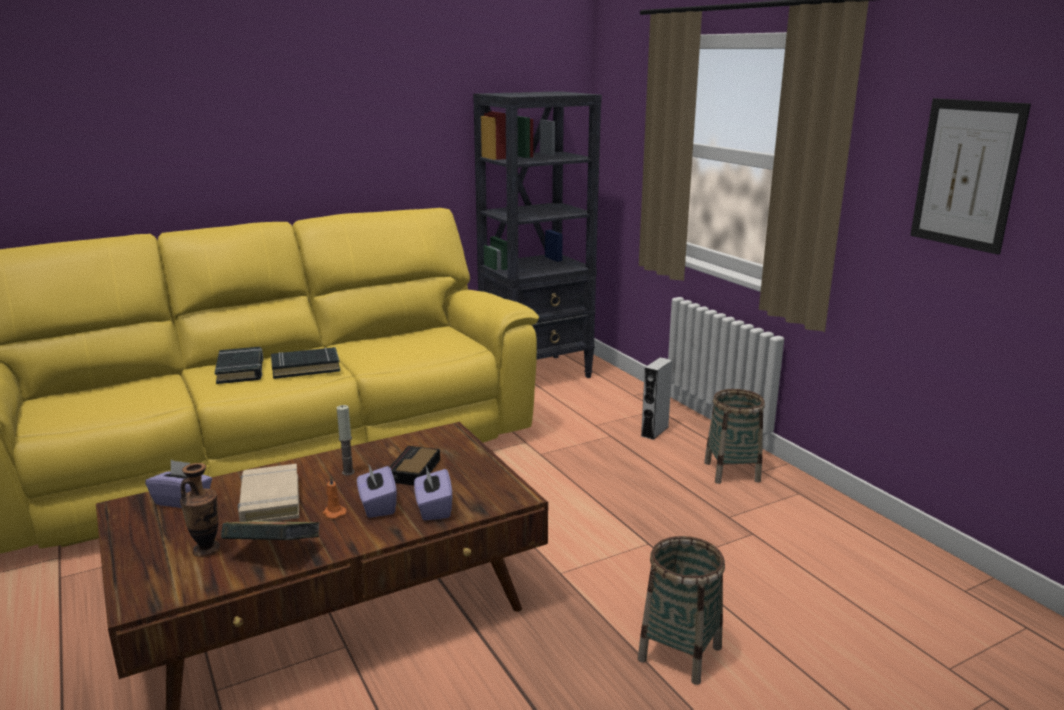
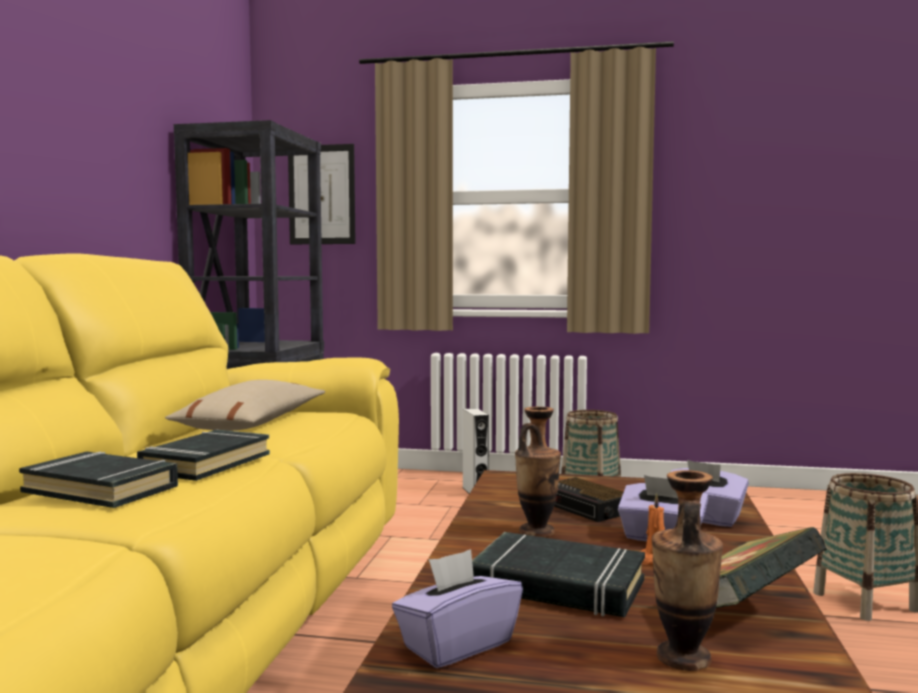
camera: 50 degrees left, 15 degrees down
(270, 500) = (558, 586): beige book -> black book
(348, 472) = (537, 532): candle -> vase
(409, 341) = (252, 424): none -> beige pillow
(966, 174) = (752, 179): picture -> picture (322, 195)

